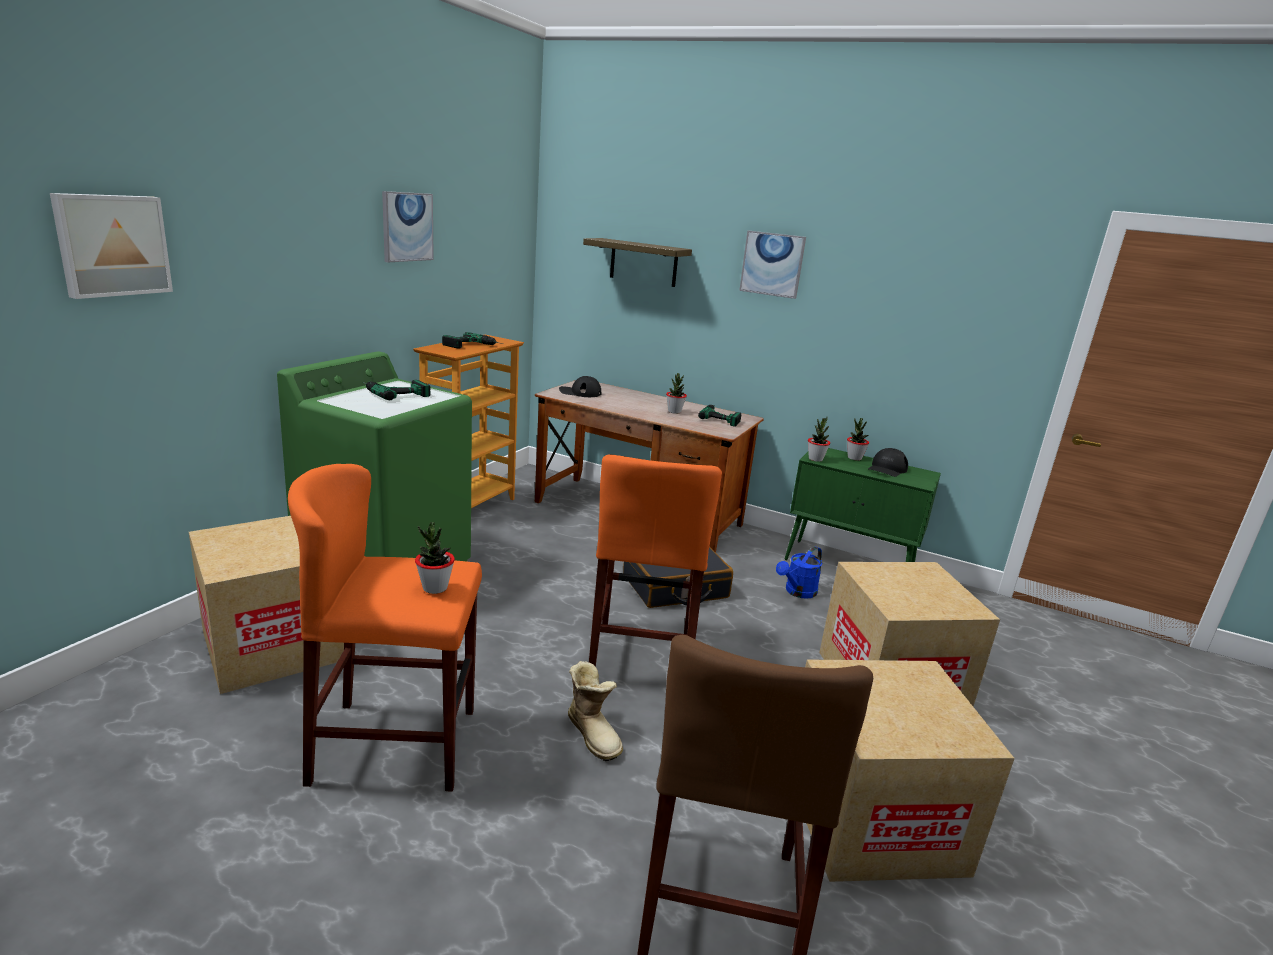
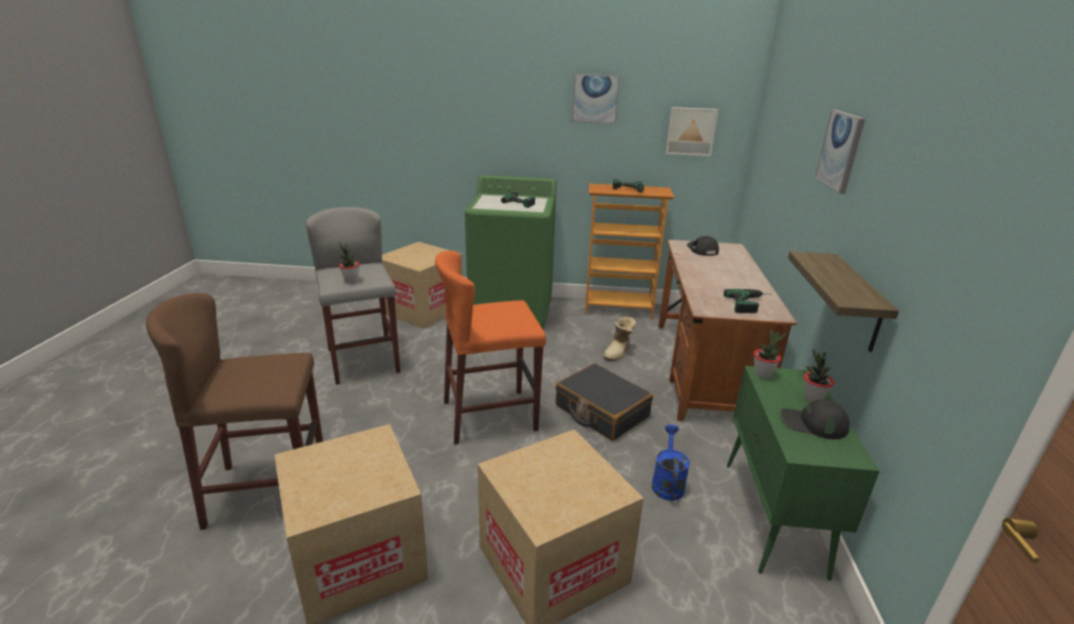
camera: 70 degrees right, 5 degrees up
(112, 245) = (405, 100): picture -> picture (690, 131)
(395, 745) = (363, 360): orange stool -> grey stool
(594, 733) = (399, 415): boot -> boot (618, 352)
(643, 262) = (786, 141): shelf -> shelf (857, 303)
(674, 411) = (725, 284): potted plant -> none
(797, 592) = (667, 482): blue watering can -> blue watering can turned 75 degrees clockwise

